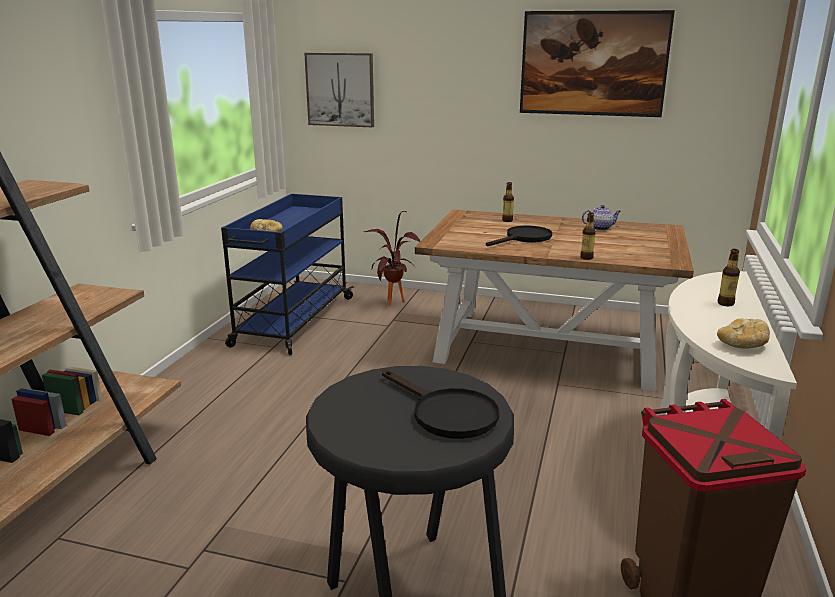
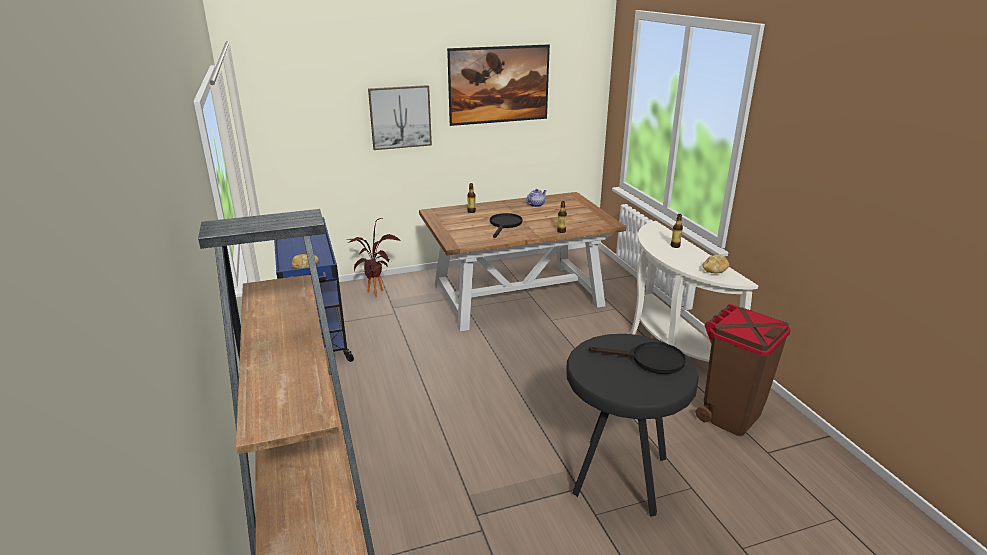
camera: 35 degrees left, 5 degrees up
(340, 89) = (292, 122): picture -> picture (400, 117)

